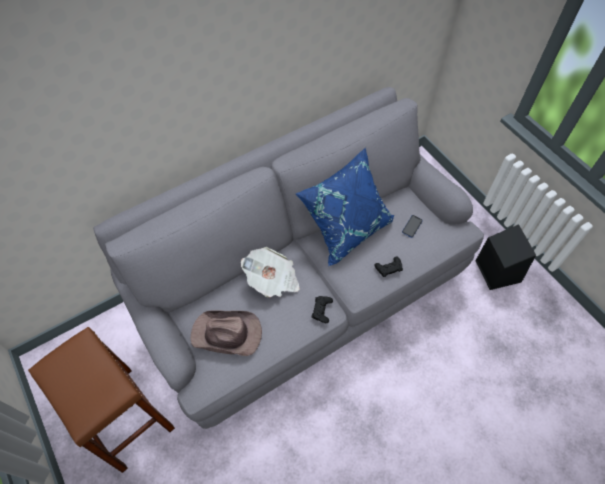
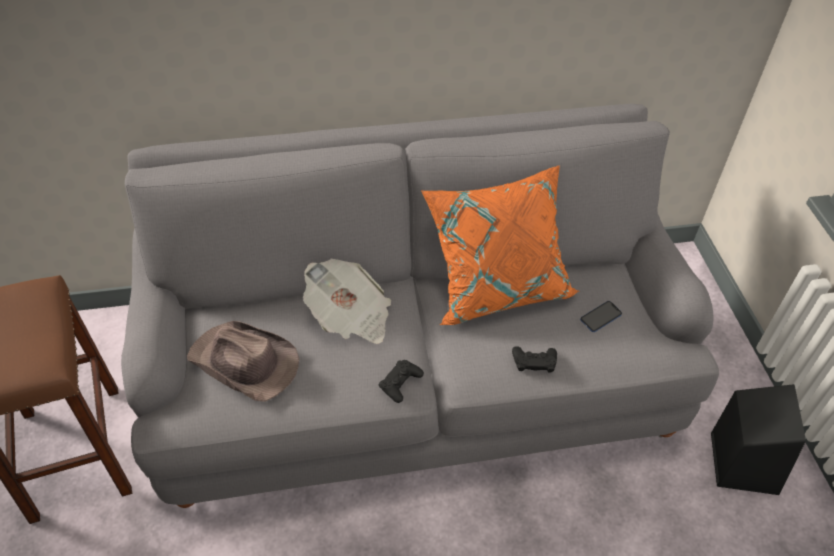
camera: 20 degrees right, 10 degrees down
(346, 227) = (497, 285): blue pillow -> orange pillow

